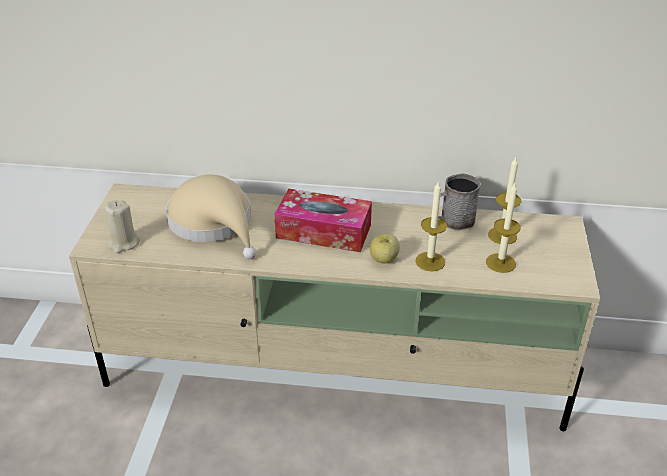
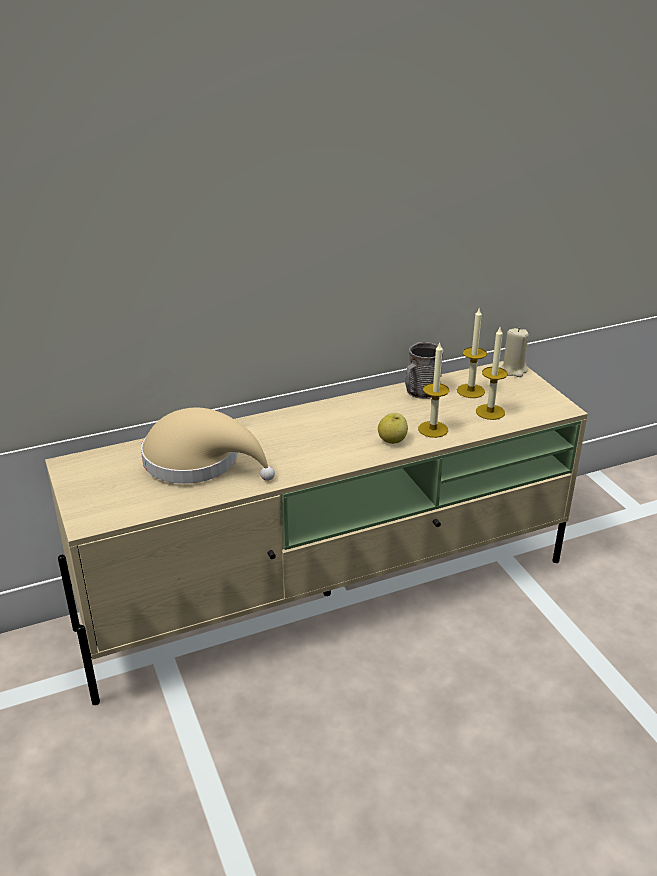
camera: 30 degrees left, 5 degrees down
(124, 243) = (120, 509): beige candle -> beige candle (513, 370)
(323, 231) = (315, 435): tissue box -> none

